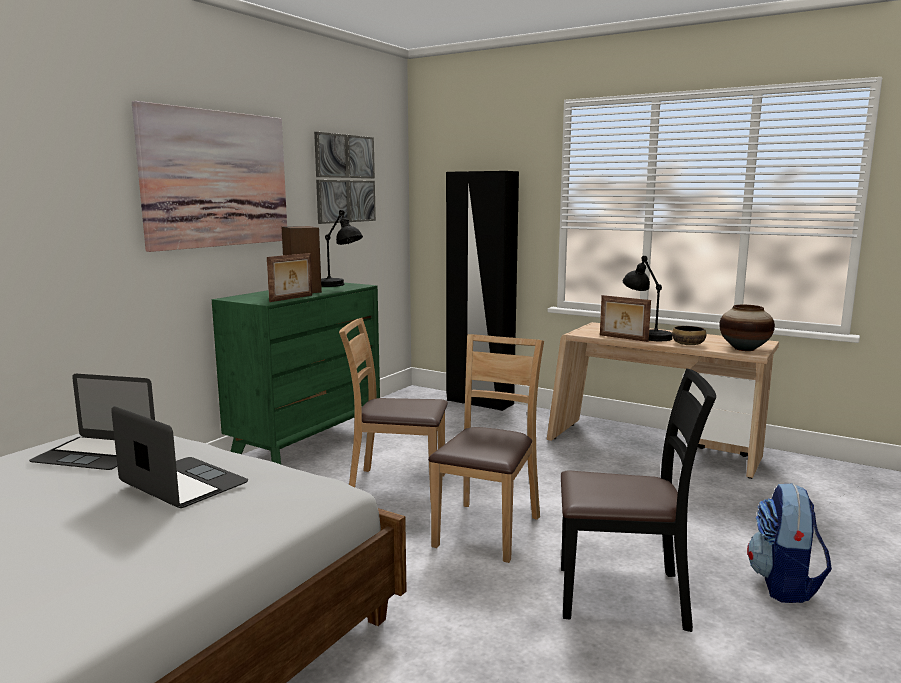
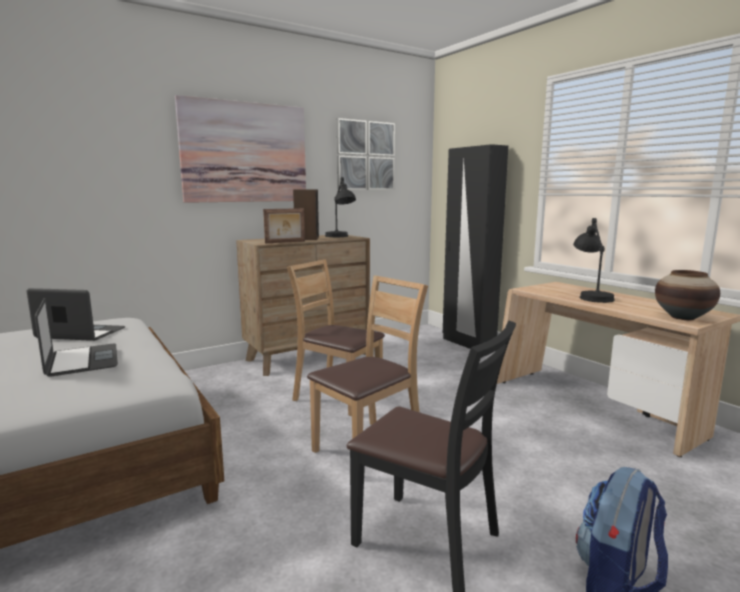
camera: 25 degrees right, 0 degrees up
(96, 453) = (81, 333): laptop -> laptop turned 150 degrees clockwise
(307, 446) = (307, 357): green dresser -> brown dresser
(623, 338) = (561, 296): picture frame -> none
(688, 344) = (622, 307): bowl -> none

